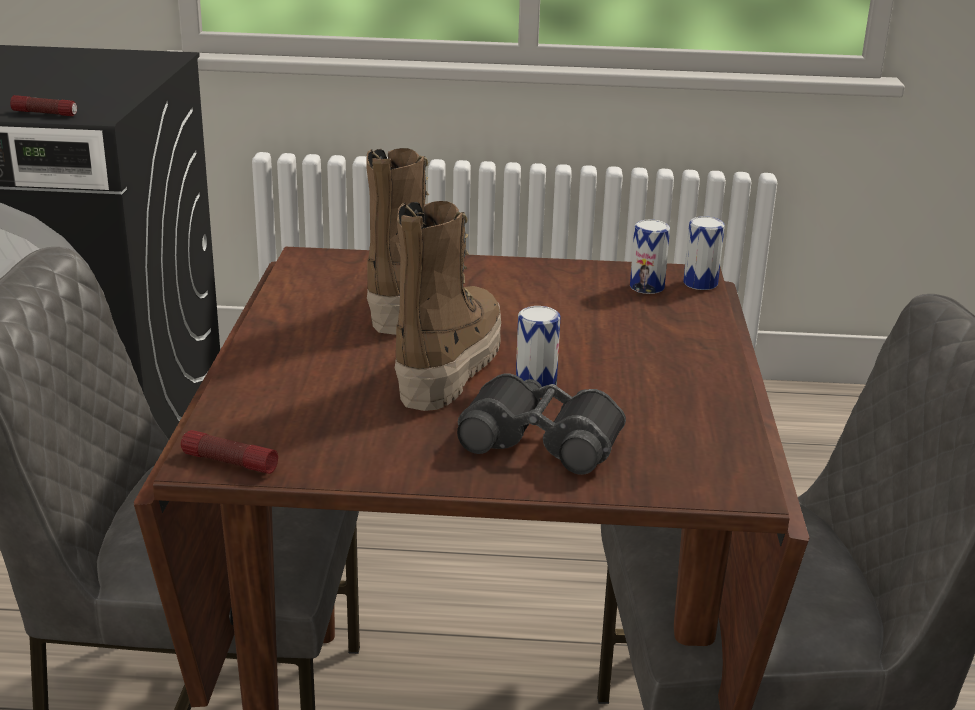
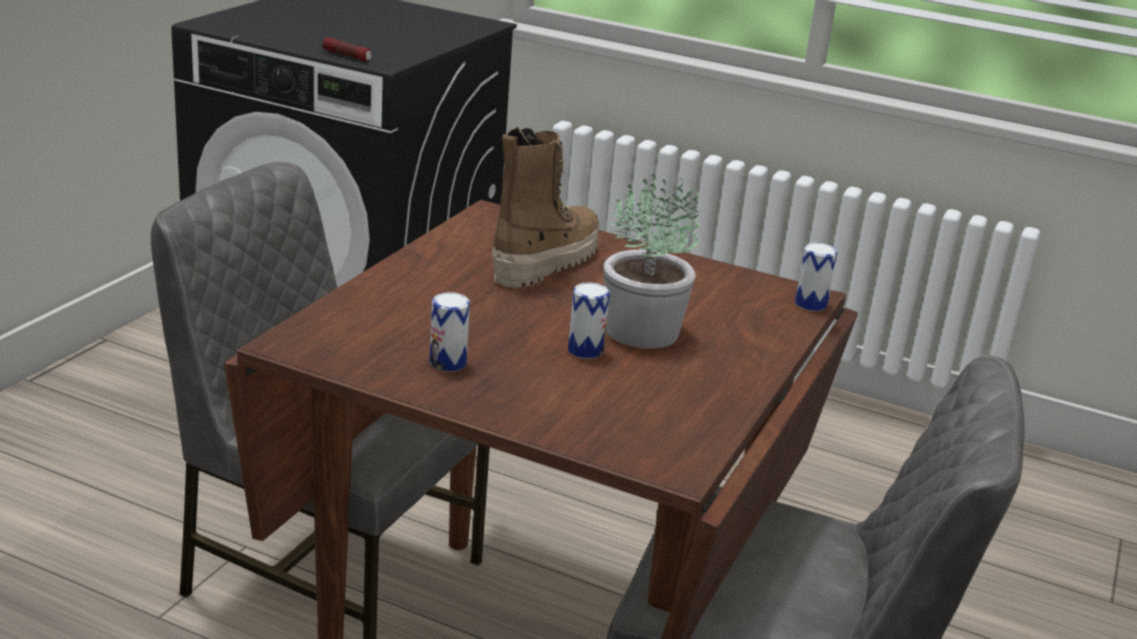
camera: 20 degrees right, 0 degrees up
(229, 463) = (300, 349): flashlight -> none
(447, 366) = (526, 320): boot -> none
(542, 439) = (551, 392): black binoculars -> none
(573, 349) = (643, 331): none -> potted plant
(647, 287) = (758, 296): can -> can (447, 363)

